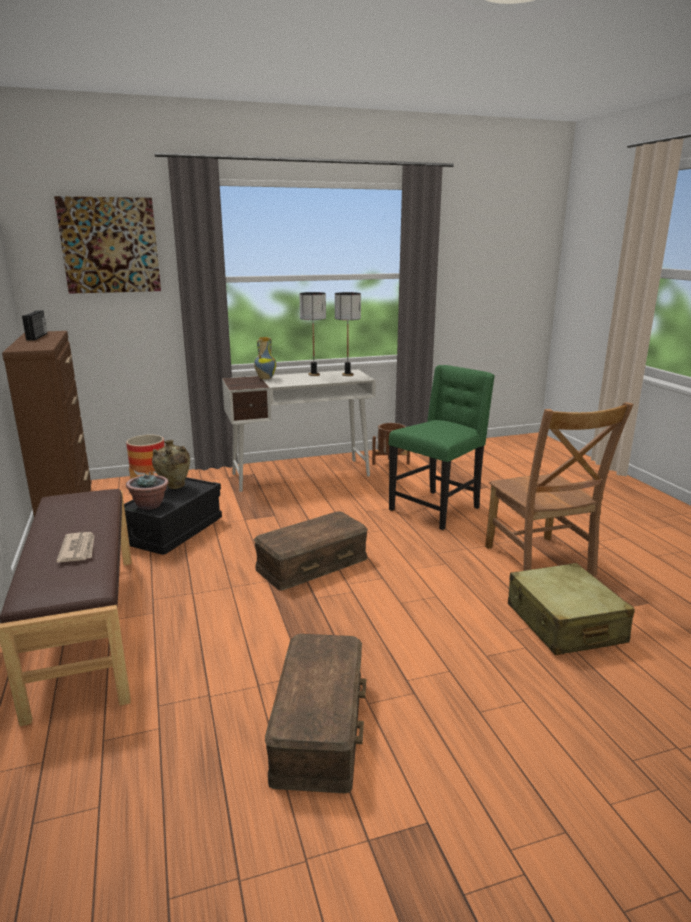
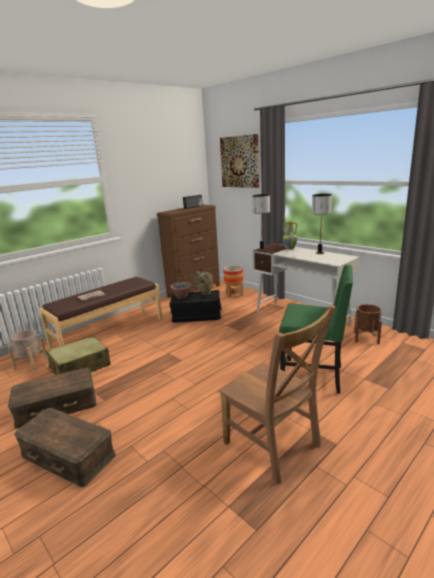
camera: 65 degrees right, 0 degrees up
(77, 763) = (31, 364): none -> beige planter
(311, 563) = (195, 358): brown storage box -> brown storage box (69, 455)
(347, 375) = (337, 258): table lamp -> table lamp (262, 249)
(540, 562) = (274, 446): brown chair -> brown chair turned 90 degrees counterclockwise
(564, 623) = (187, 476): beige suitcase -> beige suitcase (80, 367)

